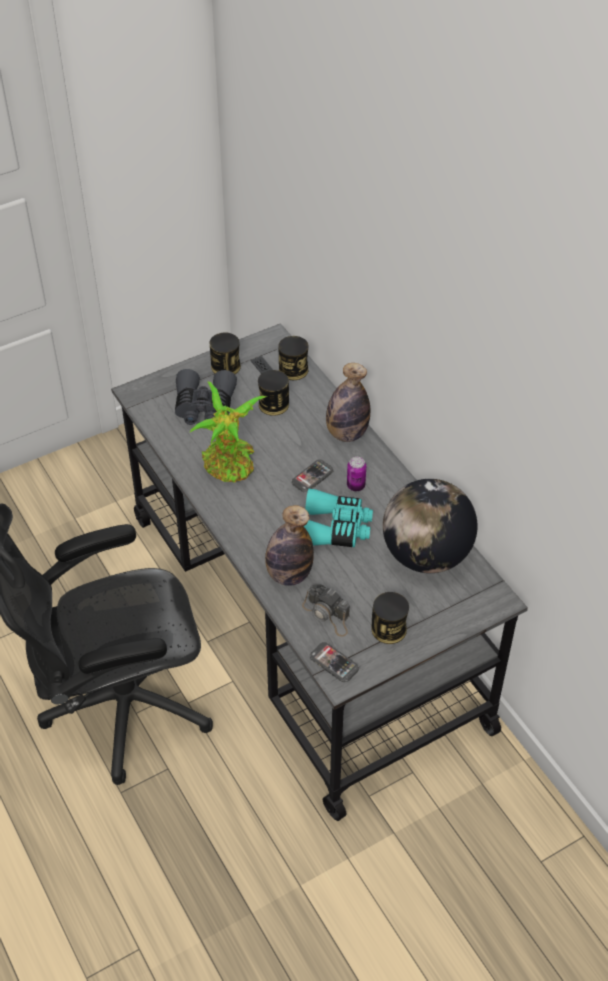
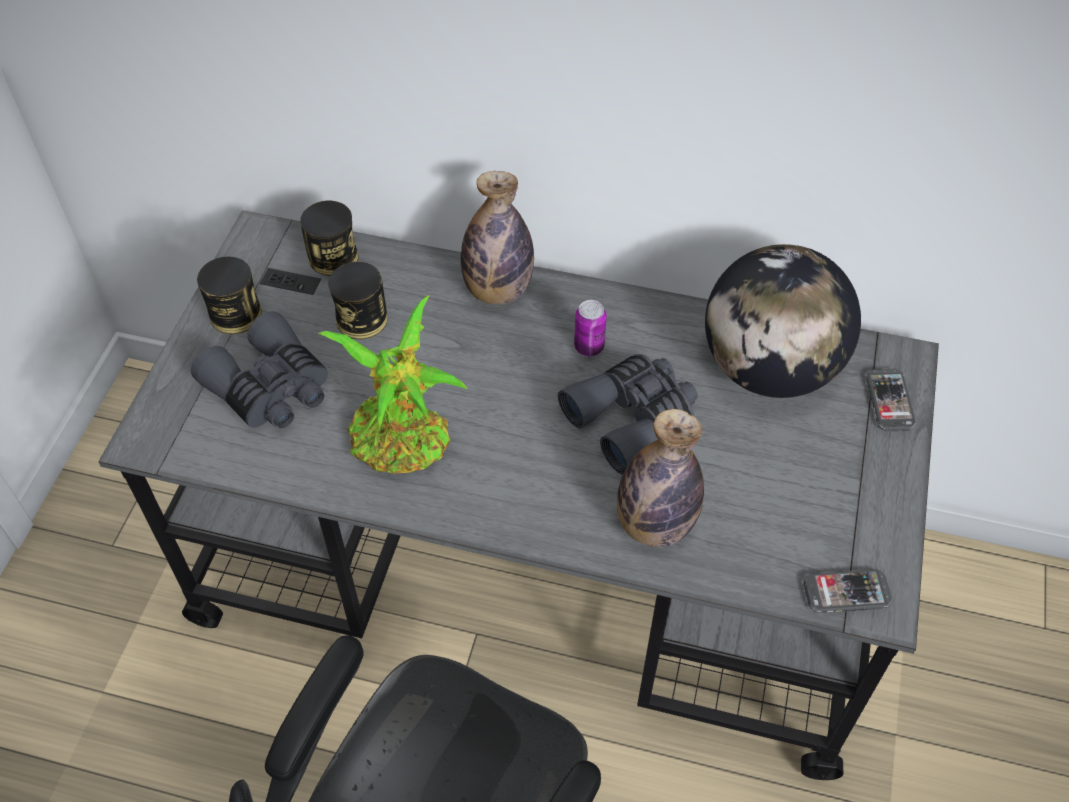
camera: 45 degrees left, 5 degrees up
(312, 477) = (524, 376): phone -> phone (889, 401)
(327, 615) = (762, 536): camera -> none
(336, 528) = (633, 418): turquoise binoculars -> grey binoculars
(388, 629) = (846, 493): can -> none

